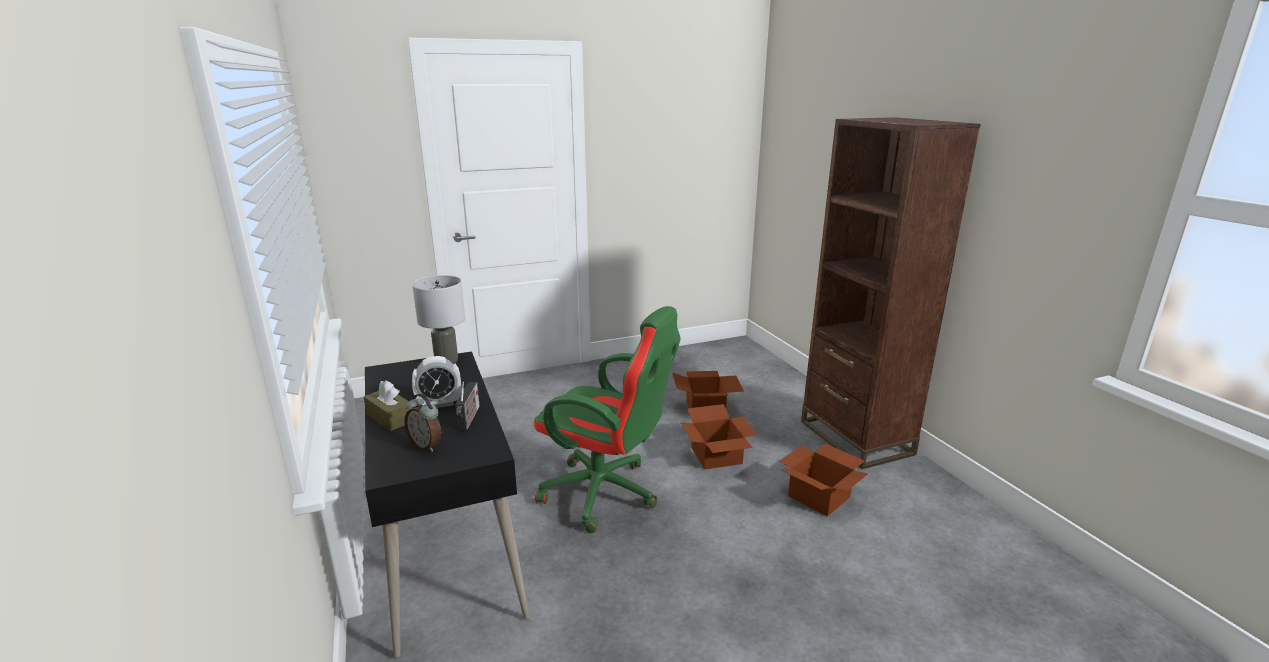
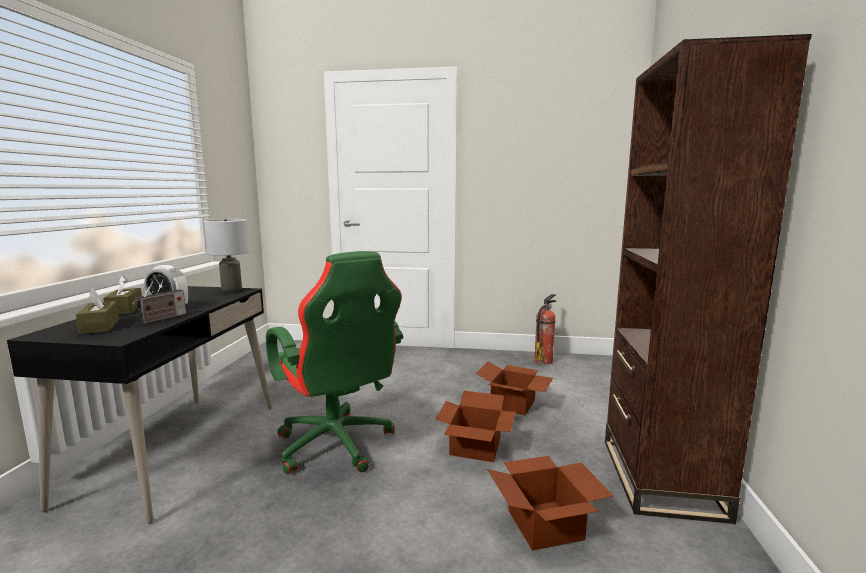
camera: 30 degrees right, 10 degrees down
(426, 446) = (100, 326): alarm clock -> brown tissue box
(687, 355) = (544, 360): none -> fire extinguisher

